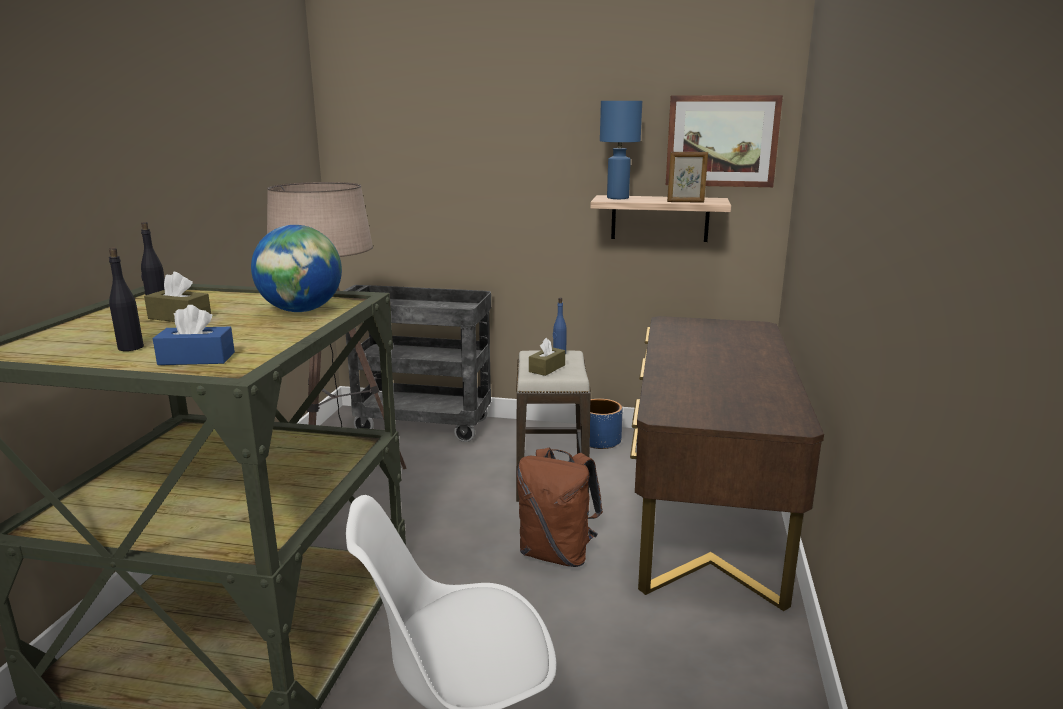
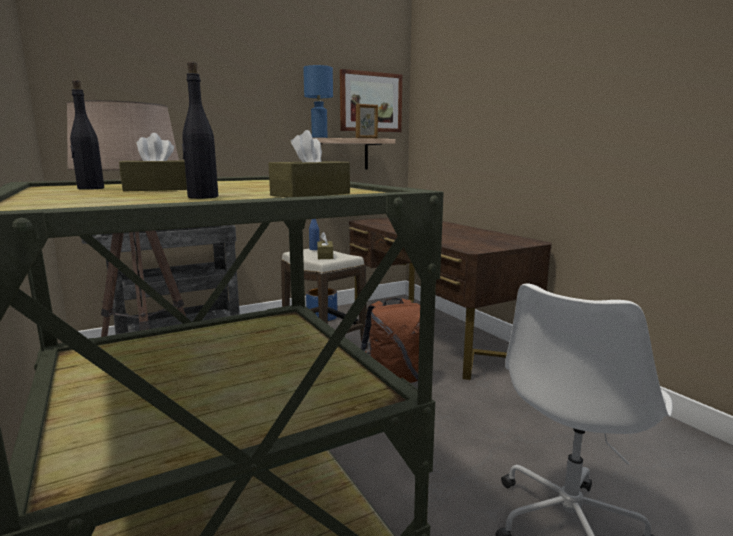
camera: 40 degrees left, 5 degrees down
(196, 359) = (311, 194): blue tissue box -> brown tissue box
(301, 310) = (265, 182): globe -> none

